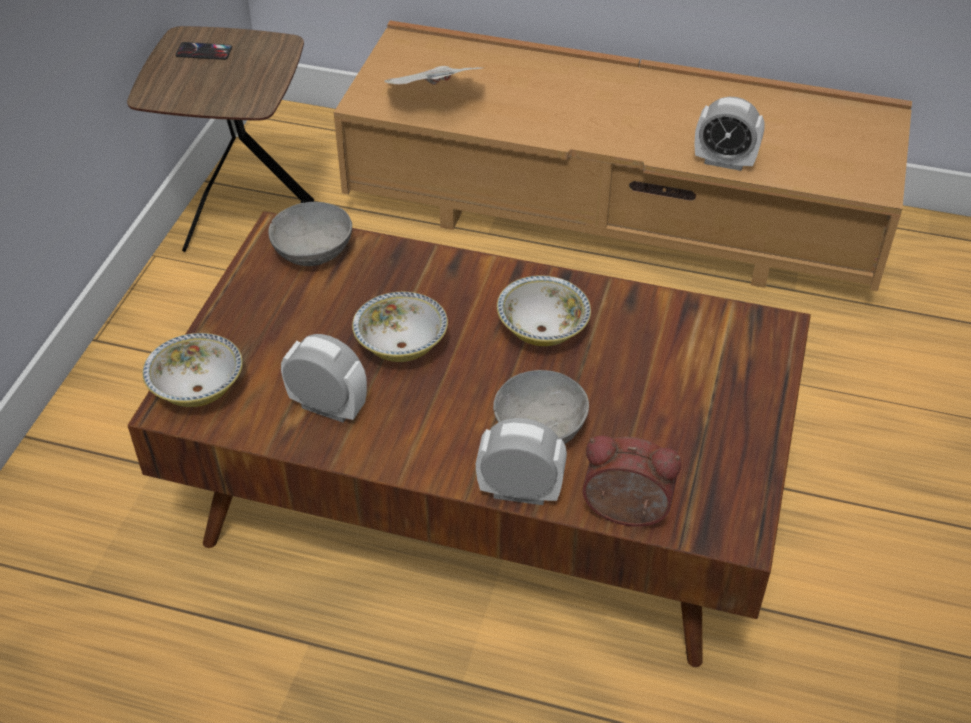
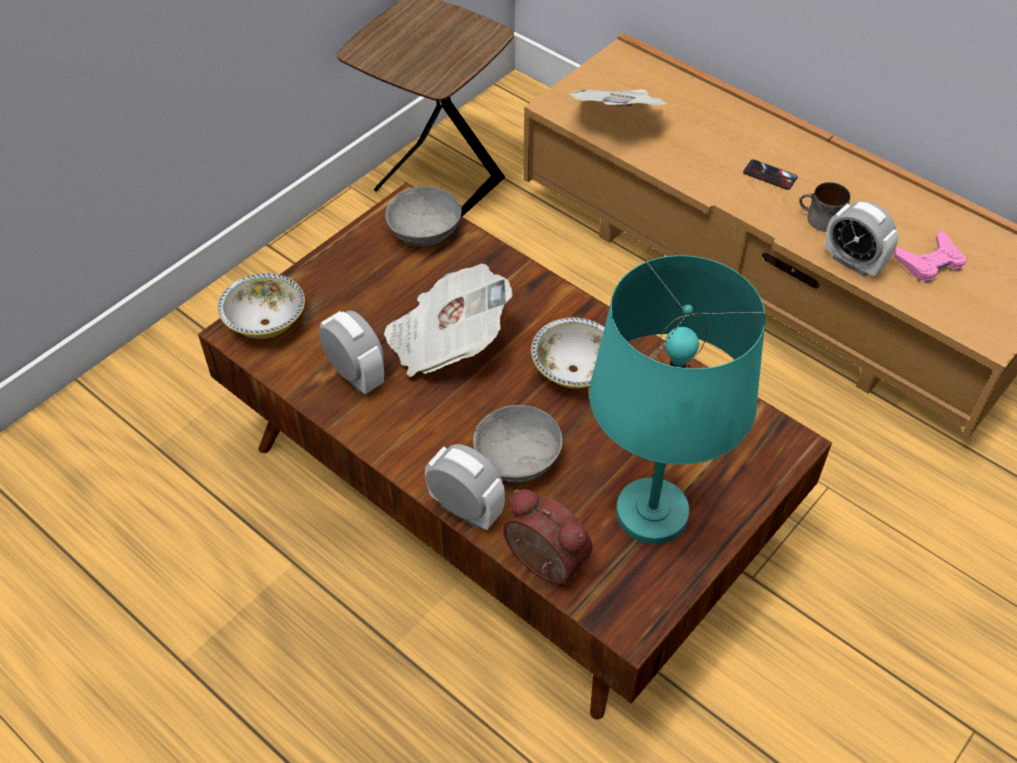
camera: 25 degrees right, 5 degrees up
(204, 52) = (424, 23): phone -> phone (769, 175)
(401, 345) = (446, 342): bowl -> newspaper
(672, 134) = (819, 219): none -> mug
(695, 431) = (651, 514): none -> turquoise table lamp
(788, 142) = (930, 262): none -> pink game controller

